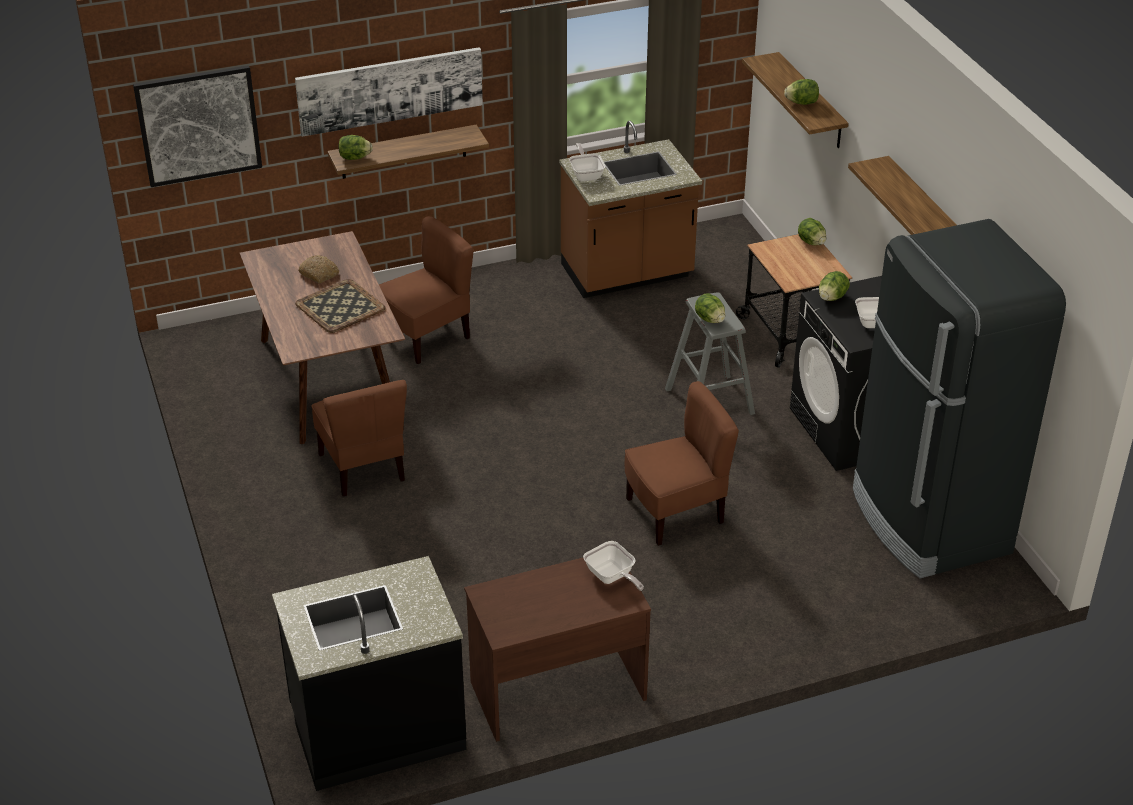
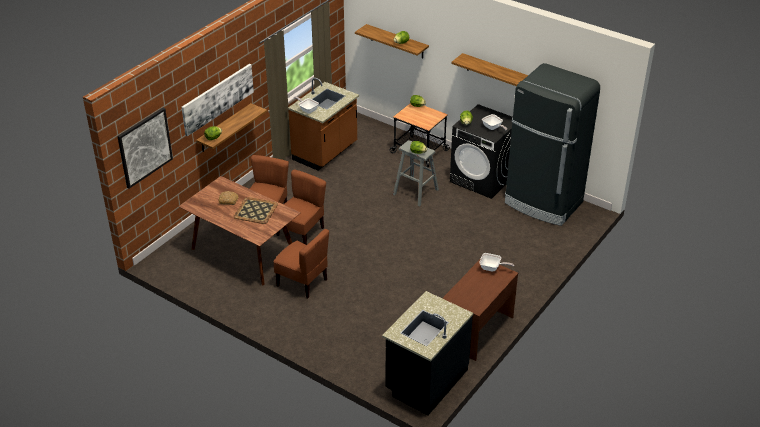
camera: 35 degrees left, 0 degrees up
(675, 512) = (449, 242): brown chair -> brown chair (301, 232)

